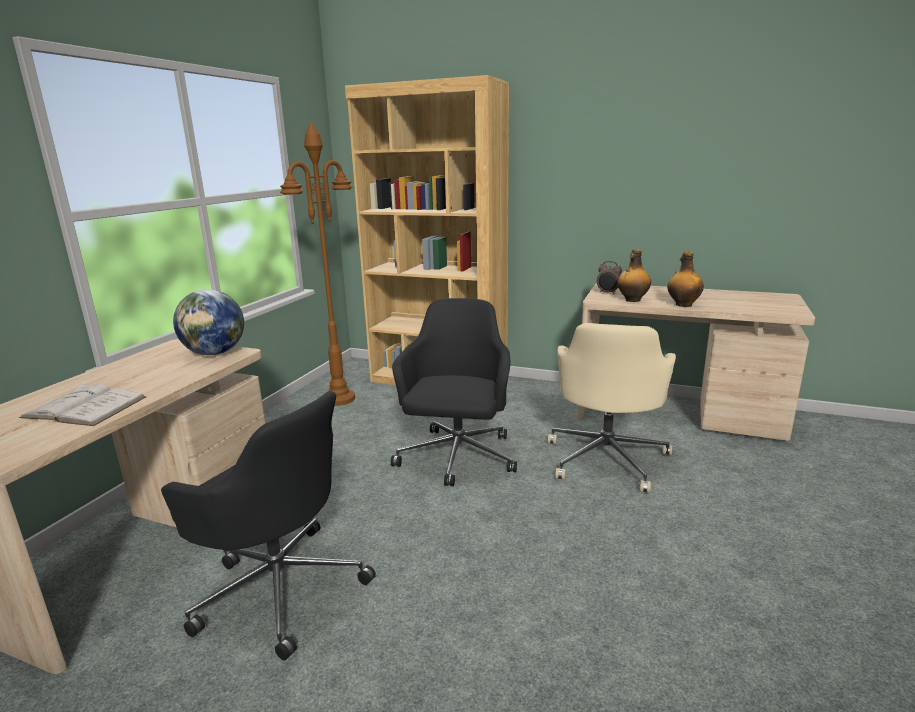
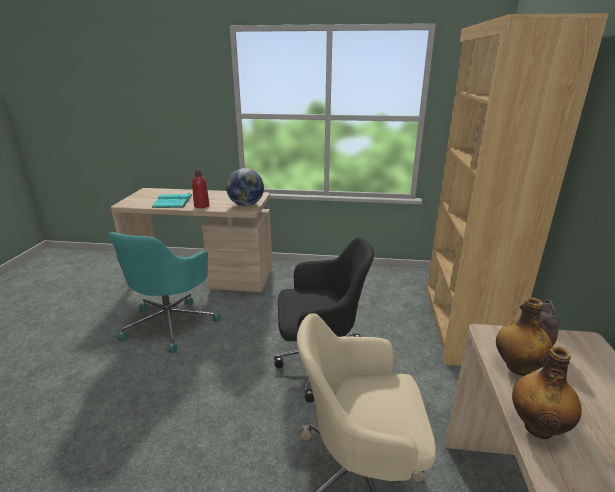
camera: 75 degrees right, 5 degrees up
(85, 407) = (173, 201): white book -> turquoise book
(164, 382) = (201, 206): none -> red bottle
(280, 586) = (171, 323): black office chair -> turquoise office chair
(339, 399) = (385, 285): brown floor lamp -> none

